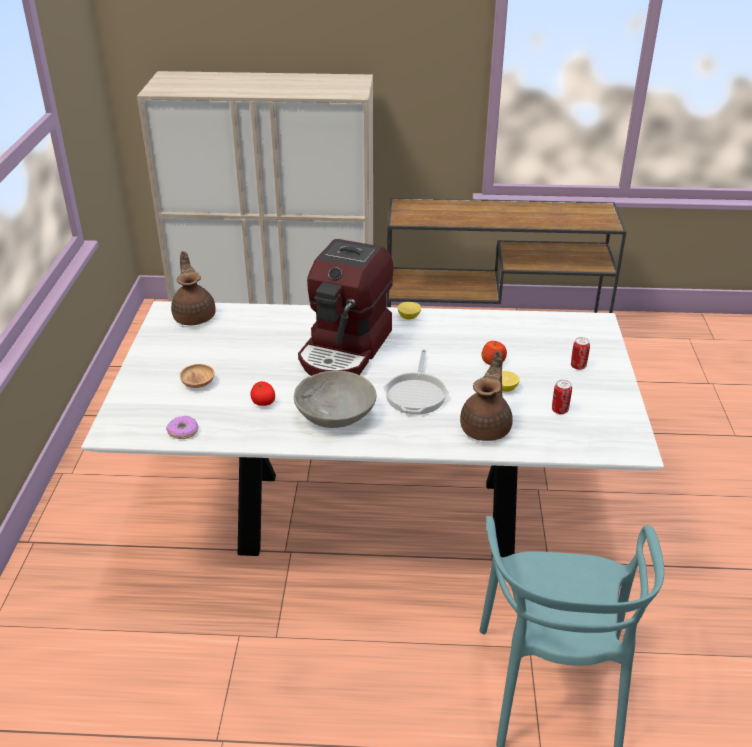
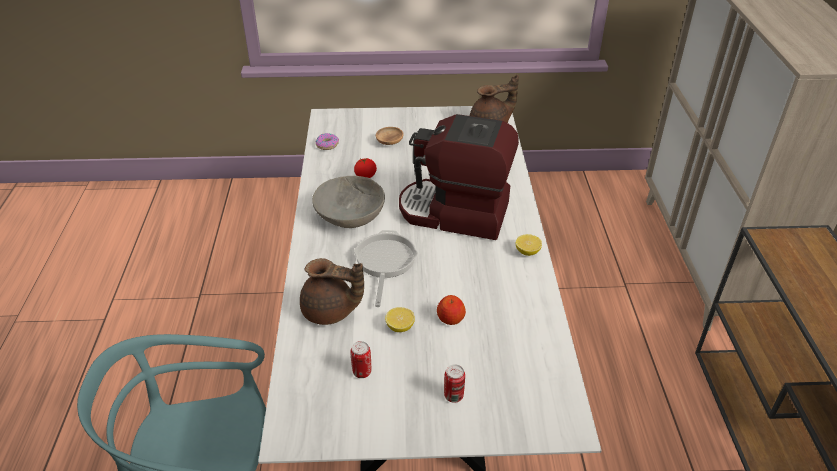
camera: 85 degrees right, 5 degrees up
(416, 394) = (385, 262): frying pan -> frying pan turned 90 degrees clockwise

